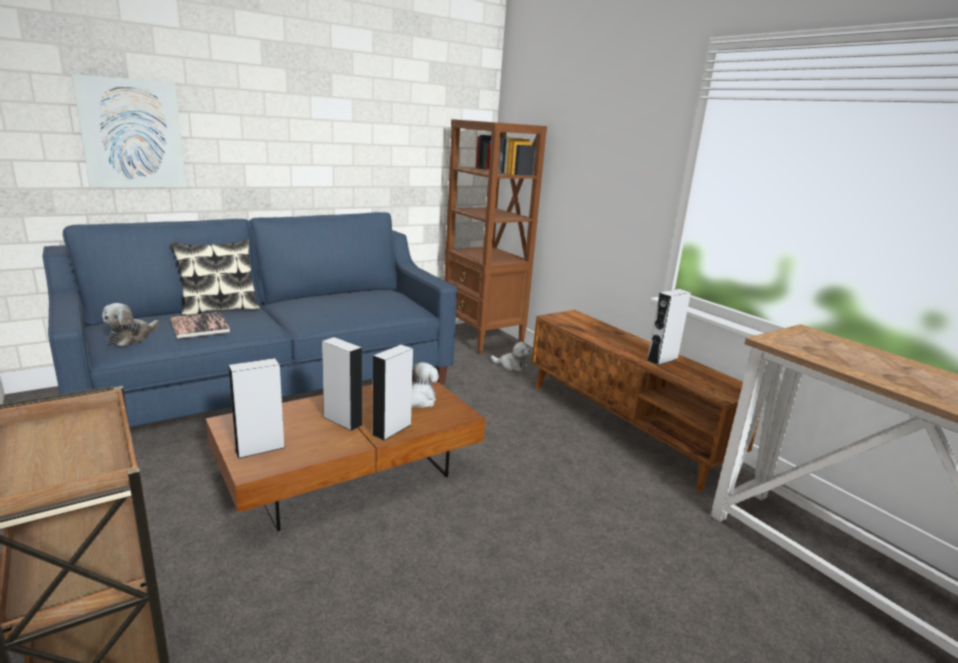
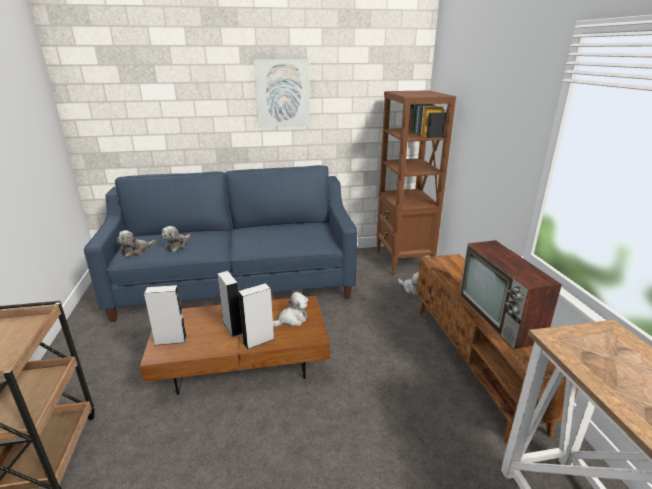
camera: 25 degrees right, 5 degrees up
(132, 134) = (160, 117): picture -> picture (282, 93)
(199, 326) = (177, 246): book -> plush toy
(219, 310) = (200, 232): pillow -> none
(662, 359) = (500, 318): grey speaker -> television

